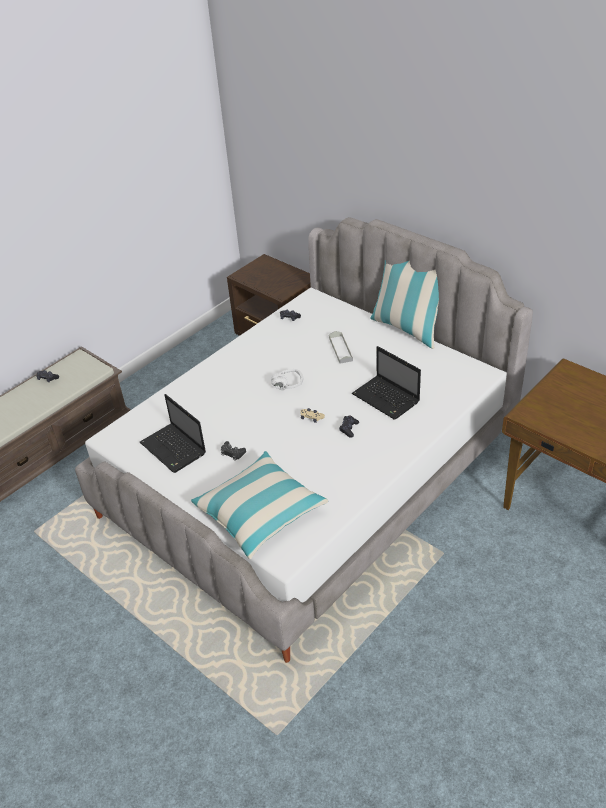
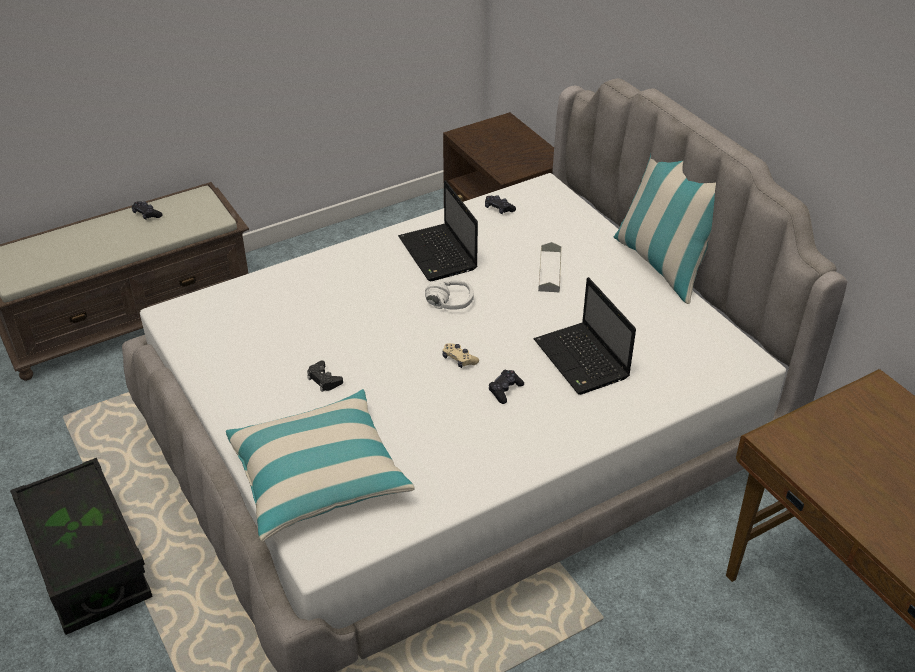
camera: 15 degrees right, 0 degrees up
(102, 620) = (89, 565): none -> black storage box
(174, 449) = (249, 352): laptop -> laptop (439, 254)

